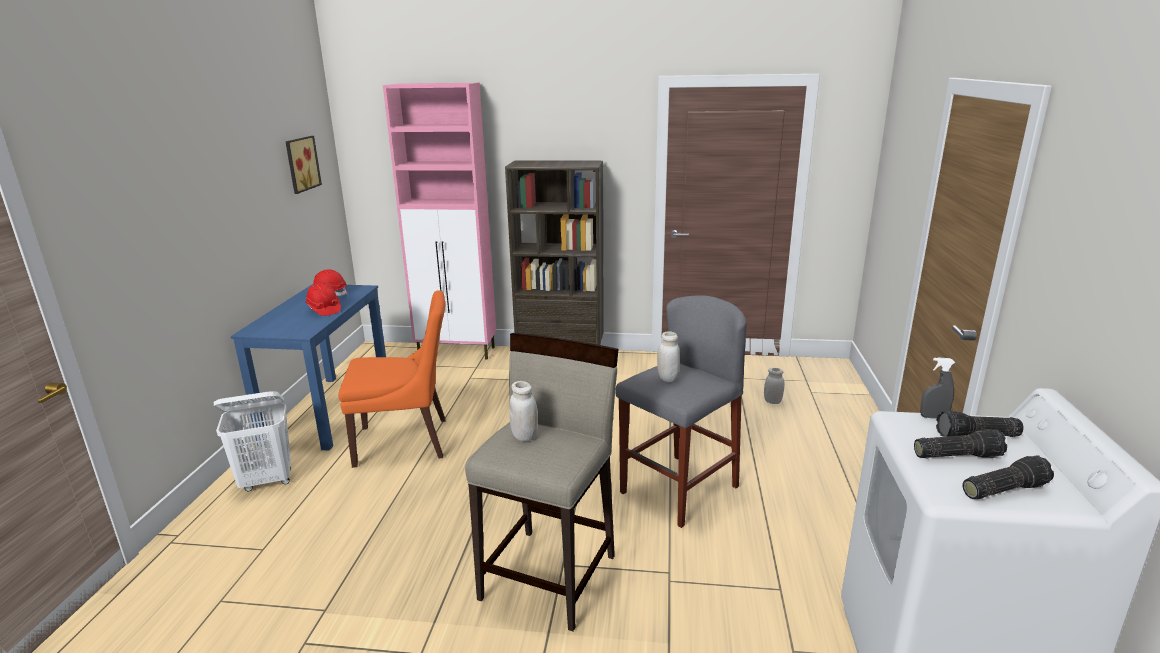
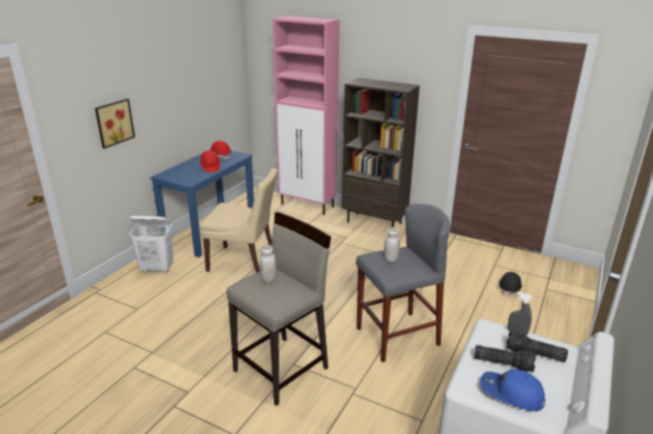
camera: 20 degrees right, 5 degrees up
(300, 164) = (216, 68): picture -> picture (113, 122)
(406, 442) = (244, 262): orange chair -> beige chair
(772, 401) = (509, 289): white jar -> black hard hat
(1003, 489) = (510, 394): flashlight -> blue cap

